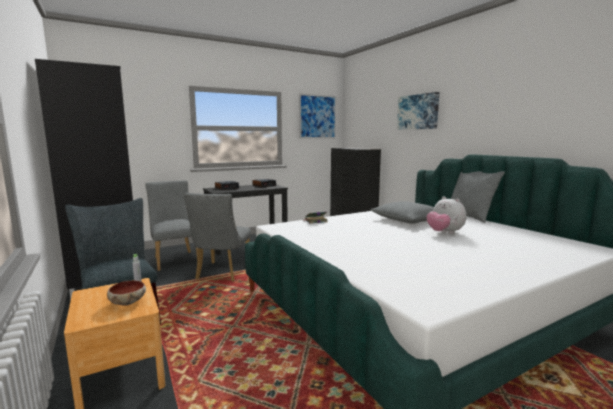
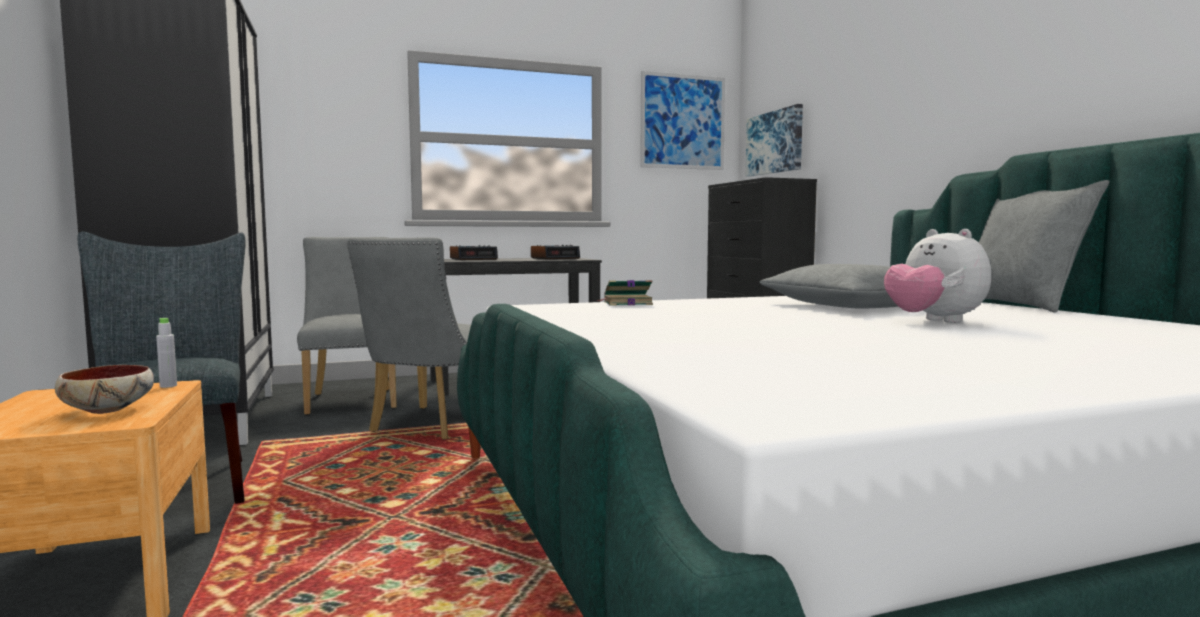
camera: 10 degrees right, 5 degrees down
(418, 112) = (896, 81): picture -> picture (775, 142)

